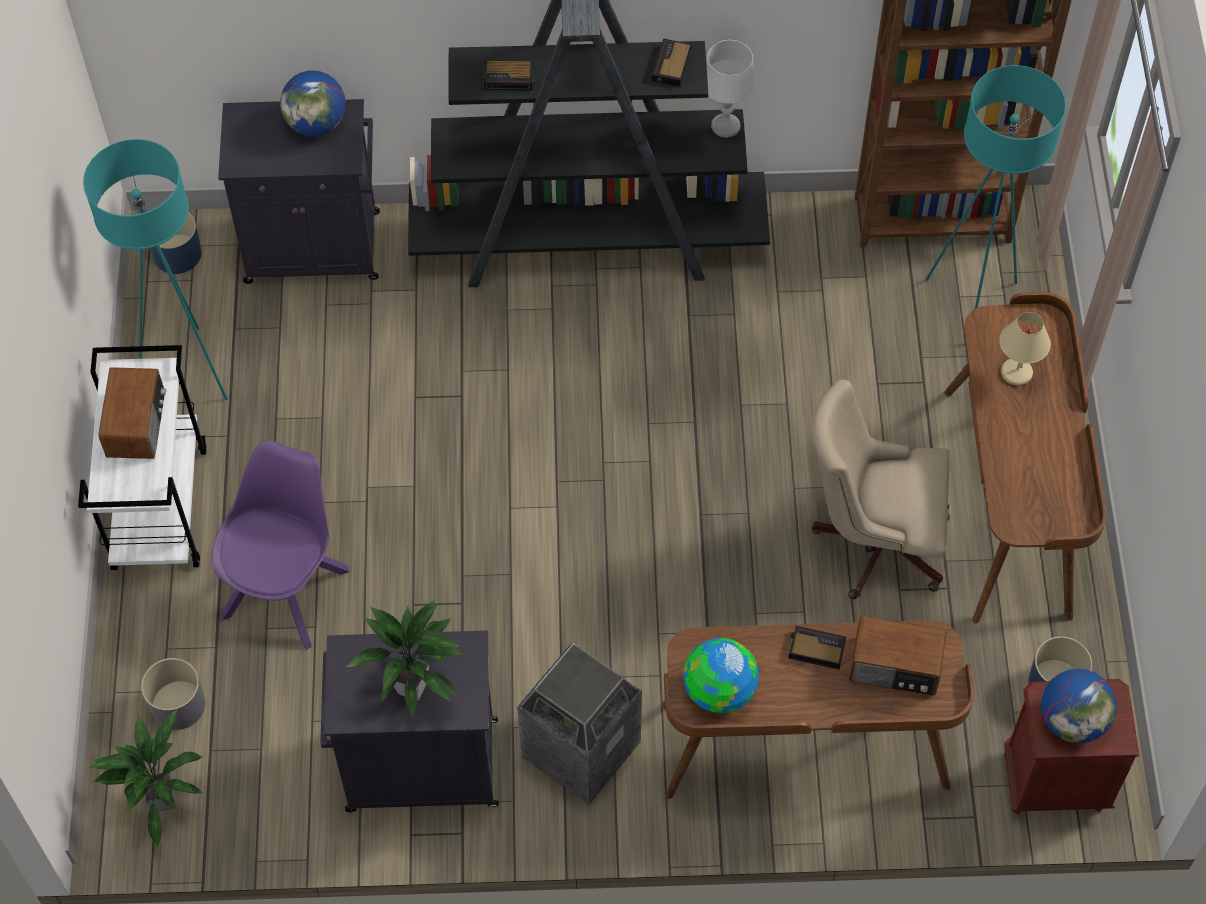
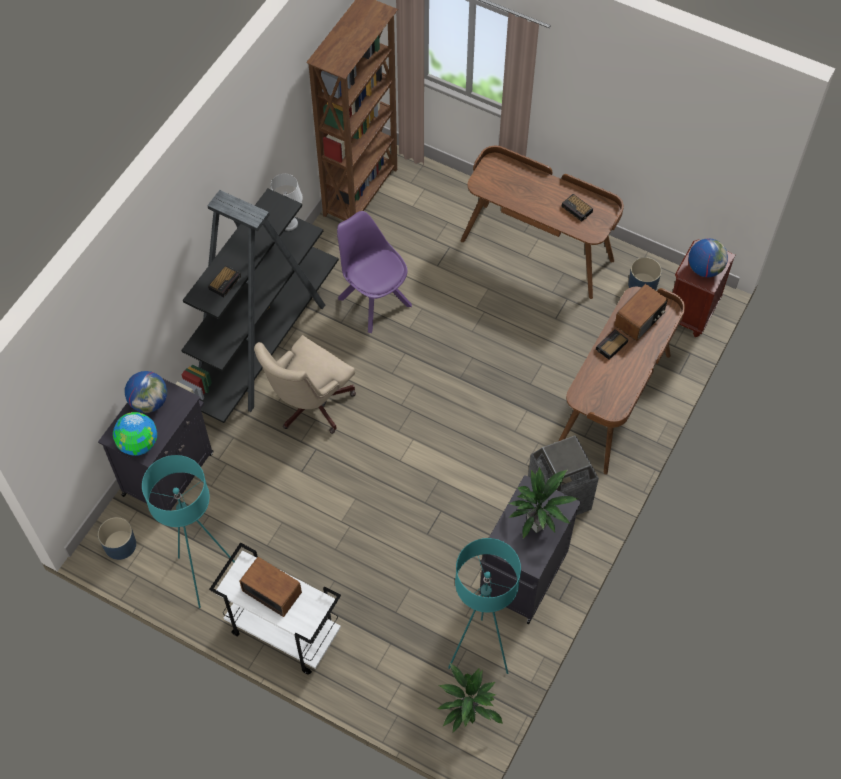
camera: 60 degrees left, 0 degrees up
(178, 705) = (414, 679): grey planter -> none
(287, 589) = (378, 590): purple chair -> purple chair (373, 300)
(671, 66) = (273, 210): alarm clock -> alarm clock (577, 209)
(719, 691) = (609, 397): globe -> globe (139, 444)
(873, 540) = (522, 314): beige office chair -> beige office chair (309, 405)
(972, 302) = (419, 203): turquoise floor lamp -> turquoise floor lamp (479, 652)
(1017, 373) = (514, 187): beige table lamp -> none

